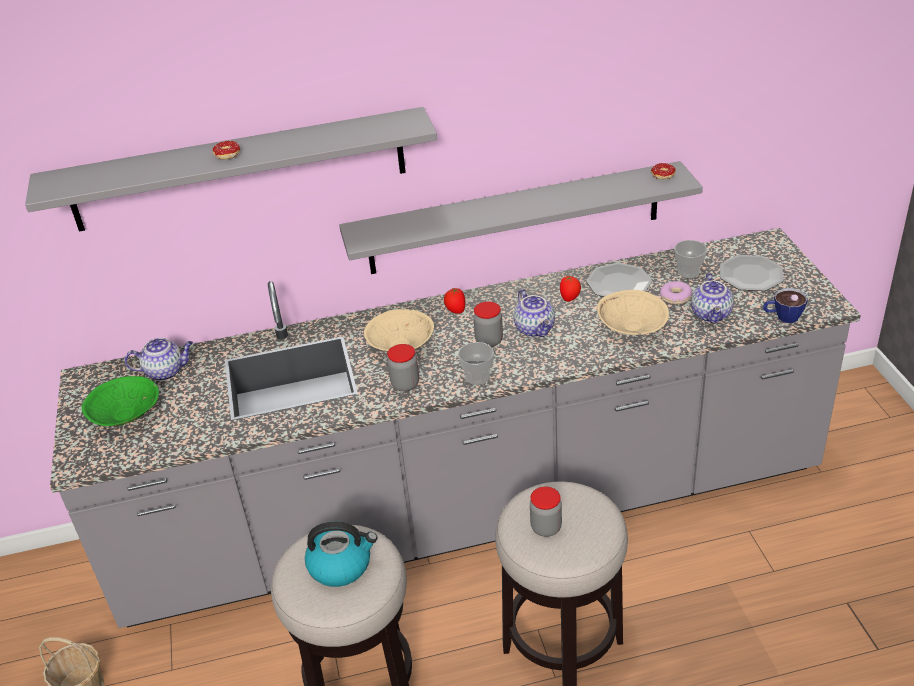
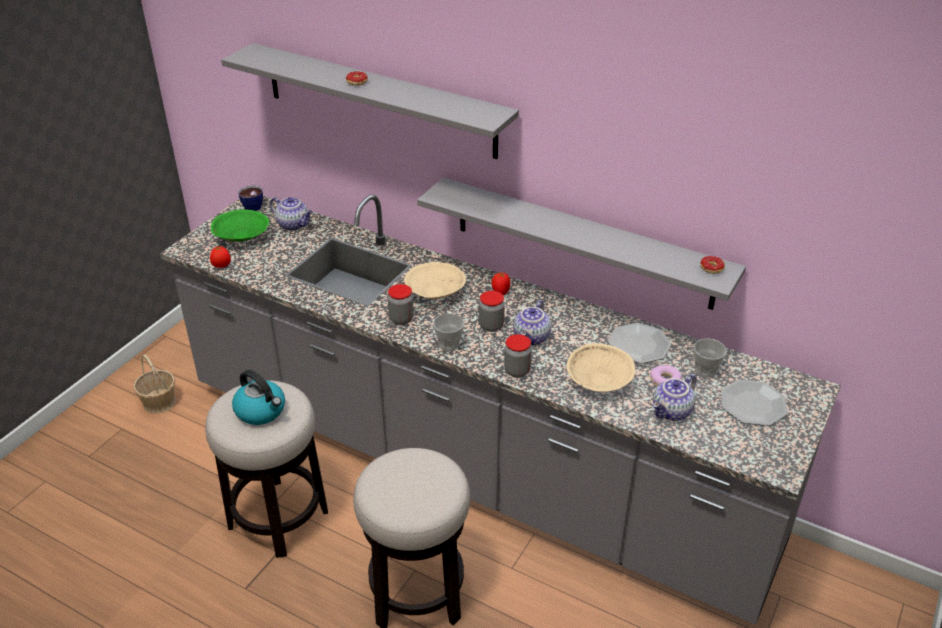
camera: 40 degrees right, 0 degrees up
(546, 528) = (396, 480): jar -> jar (517, 371)
(570, 298) = (587, 333): tomato -> tomato (221, 266)
(782, 317) = (726, 451): cup -> cup (250, 206)

